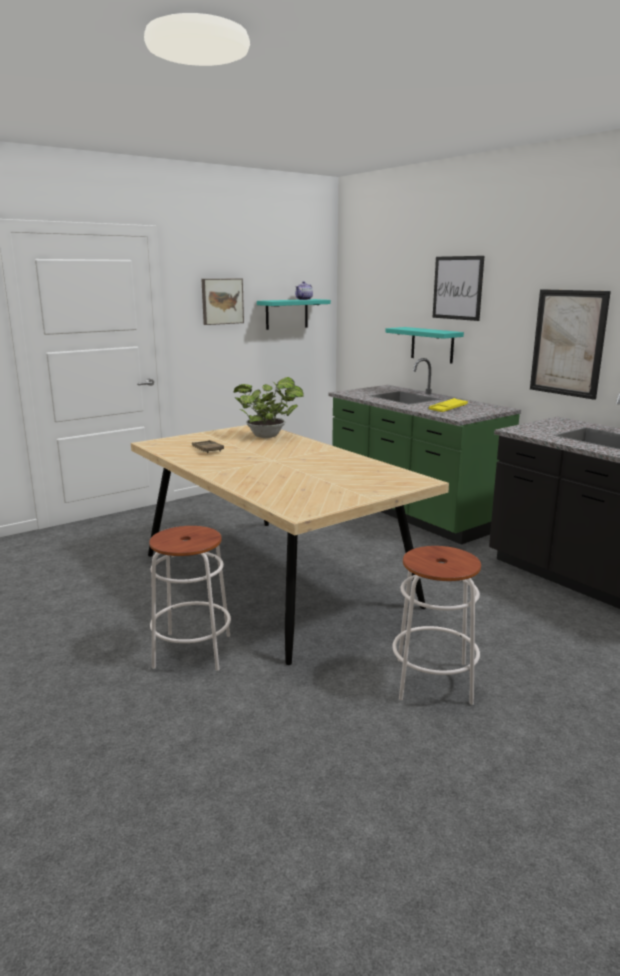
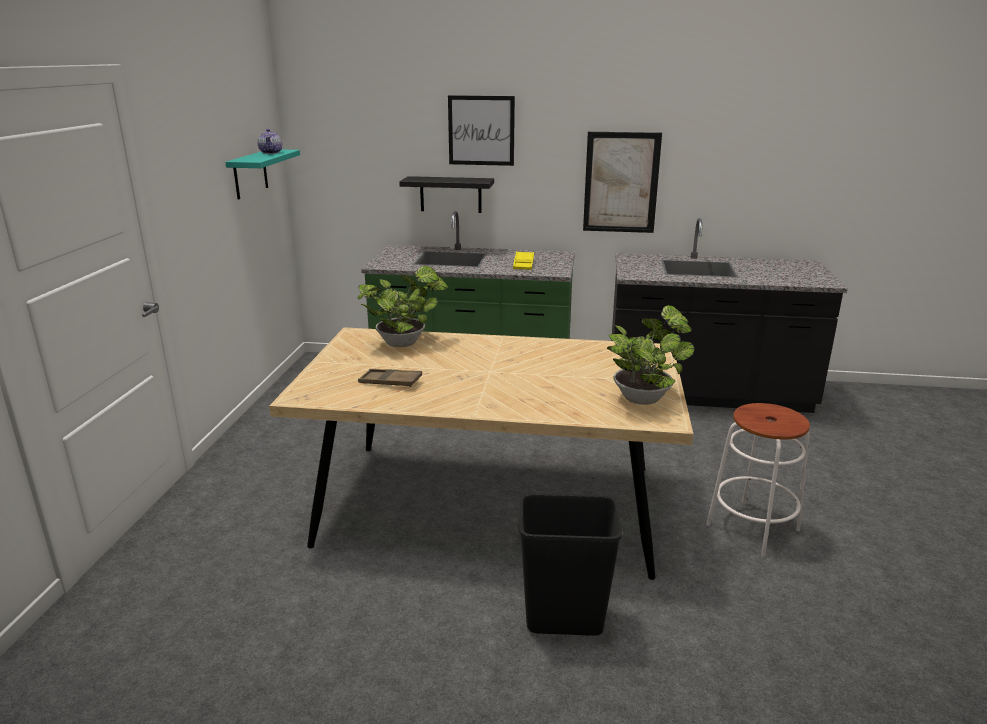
camera: 45 degrees left, 5 degrees up
(192, 651) = (563, 620): white stool -> black trash can
(221, 301) = (196, 169): picture -> none
(323, 499) = (644, 397): none -> potted plant
(432, 345) = (450, 194): turquoise shelf -> black shelf

